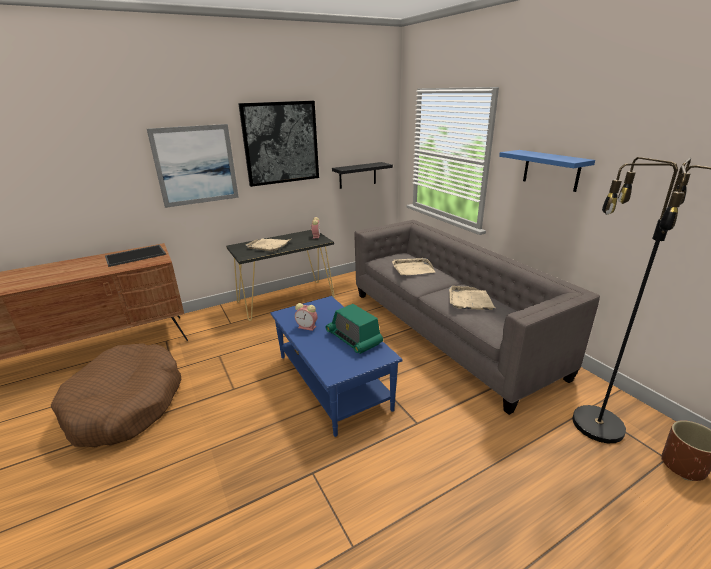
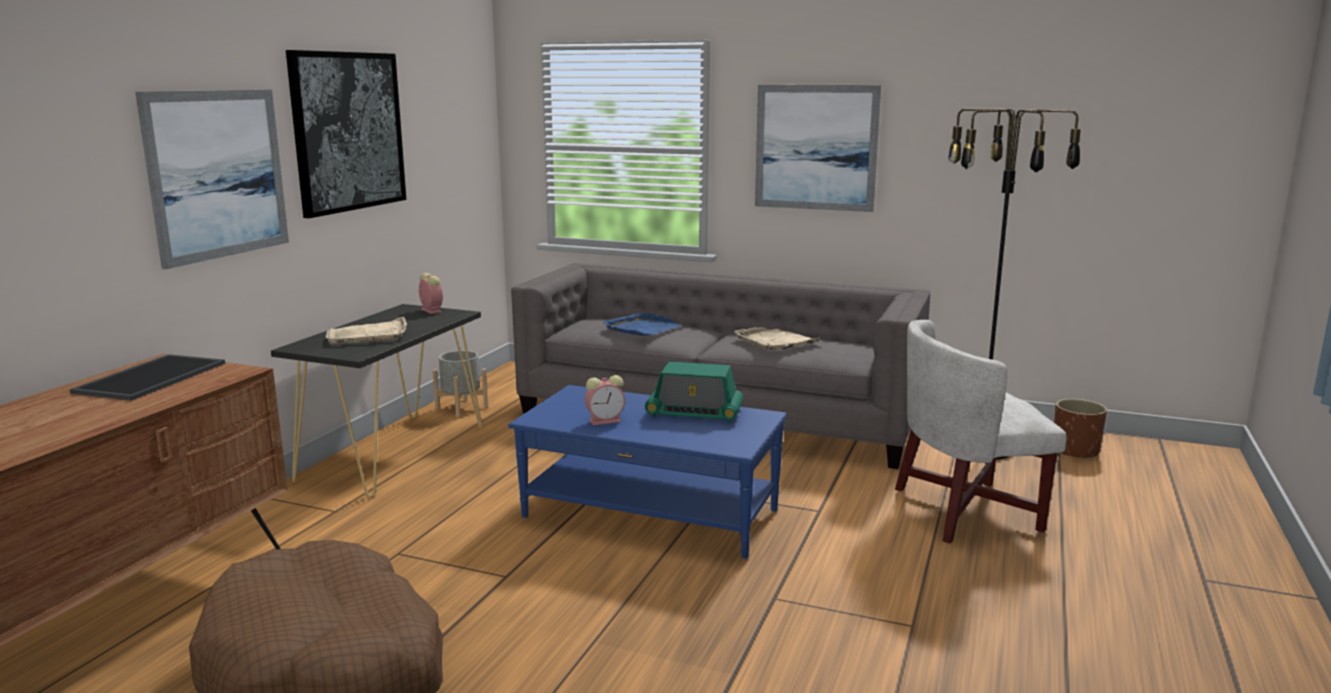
camera: 40 degrees left, 10 degrees down
(341, 283) = (462, 408): none -> grey planter
(357, 175) = (452, 196): black shelf -> none
(412, 268) = (642, 328): beige tray -> blue tray
(512, 473) = (965, 510): none -> white armchair
(551, 170) = (816, 147): blue shelf -> picture

